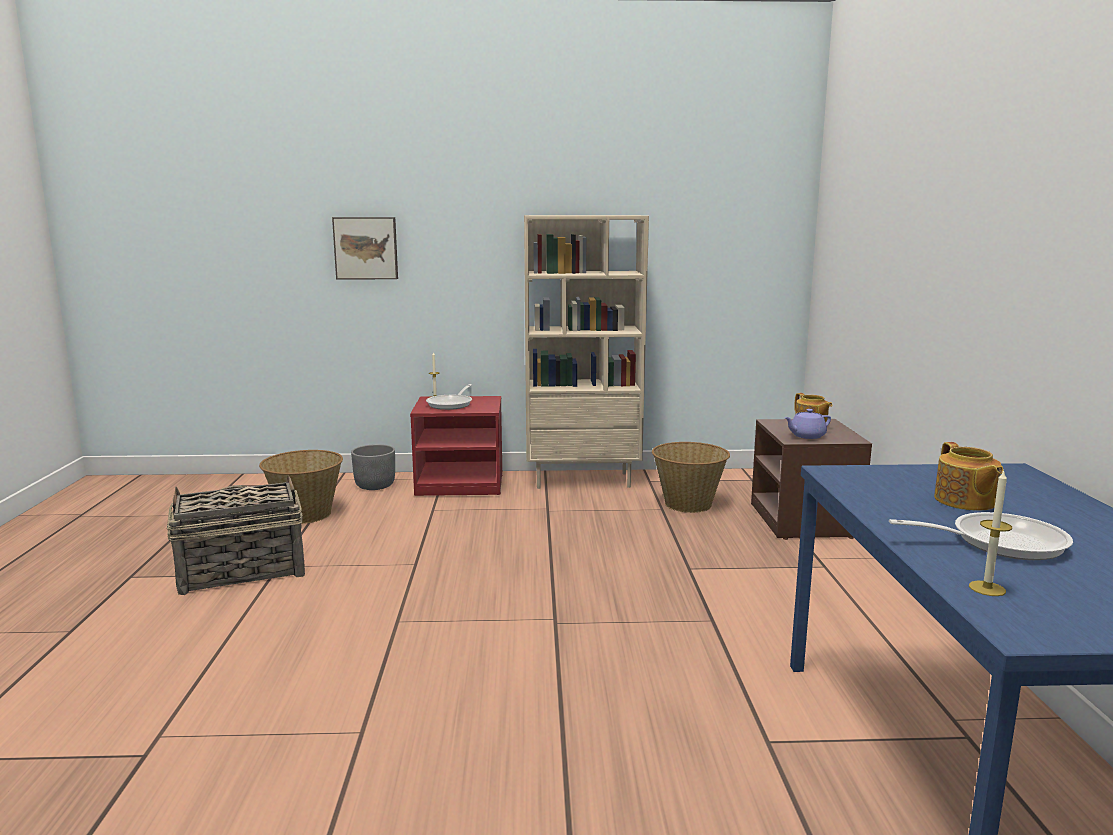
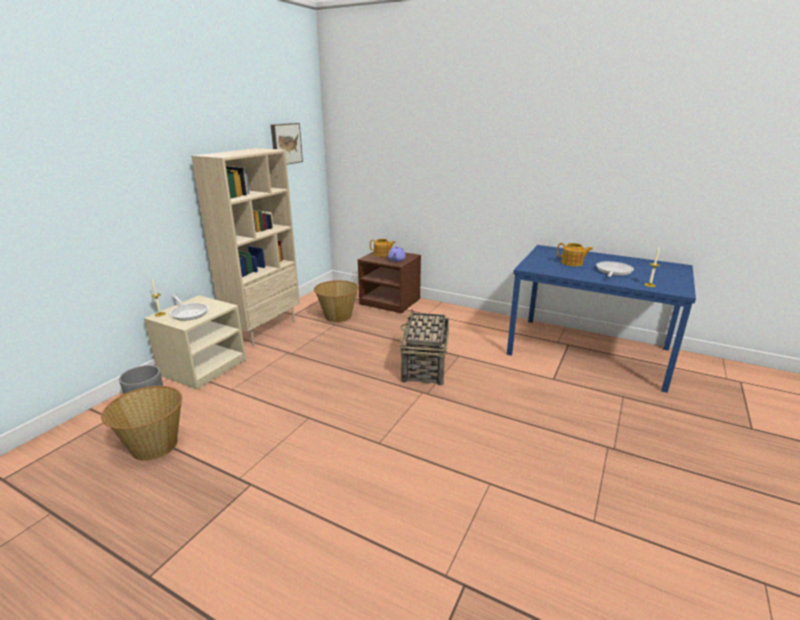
camera: 60 degrees left, 10 degrees up
(240, 571) = (224, 501): basket -> basket (424, 366)
(366, 248) = (64, 202): picture -> picture (285, 144)
(461, 484) = (203, 367): red nightstand -> beige nightstand

